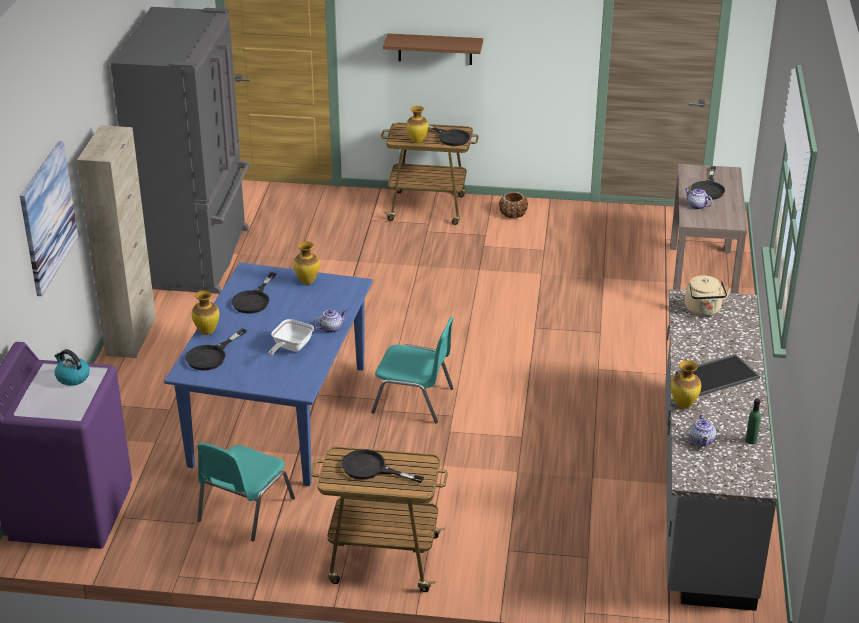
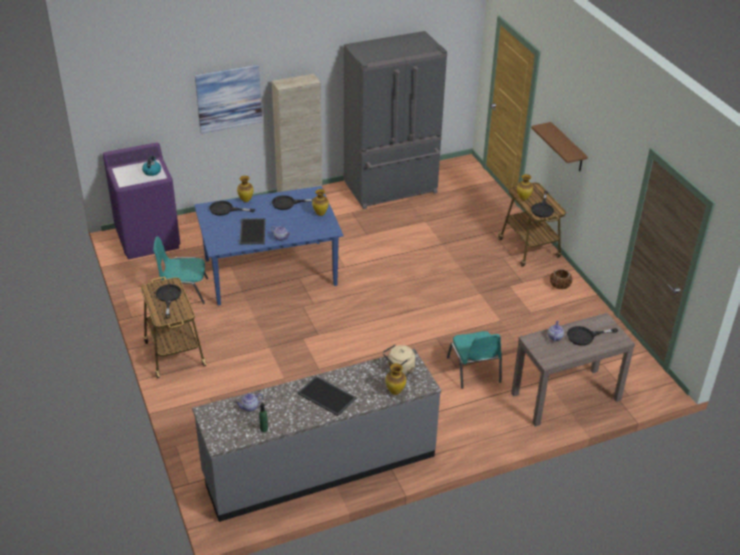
camera: 60 degrees right, 5 degrees up
(290, 348) = (252, 231): frying pan -> tray
(414, 400) = (321, 315): turquoise chair -> turquoise chair (474, 370)
(683, 405) = (282, 389): vase -> vase (394, 392)

